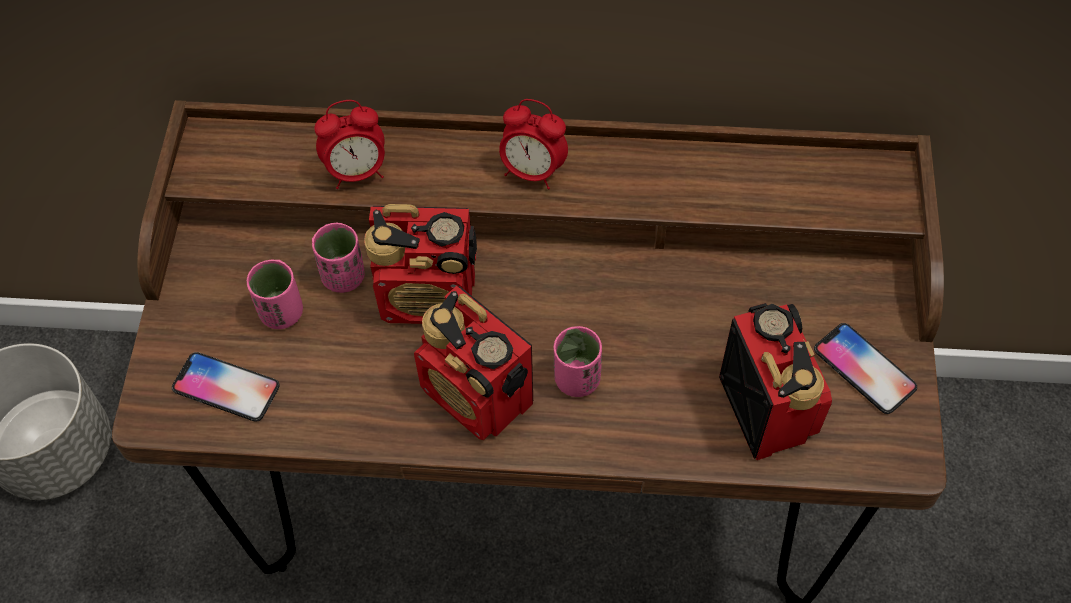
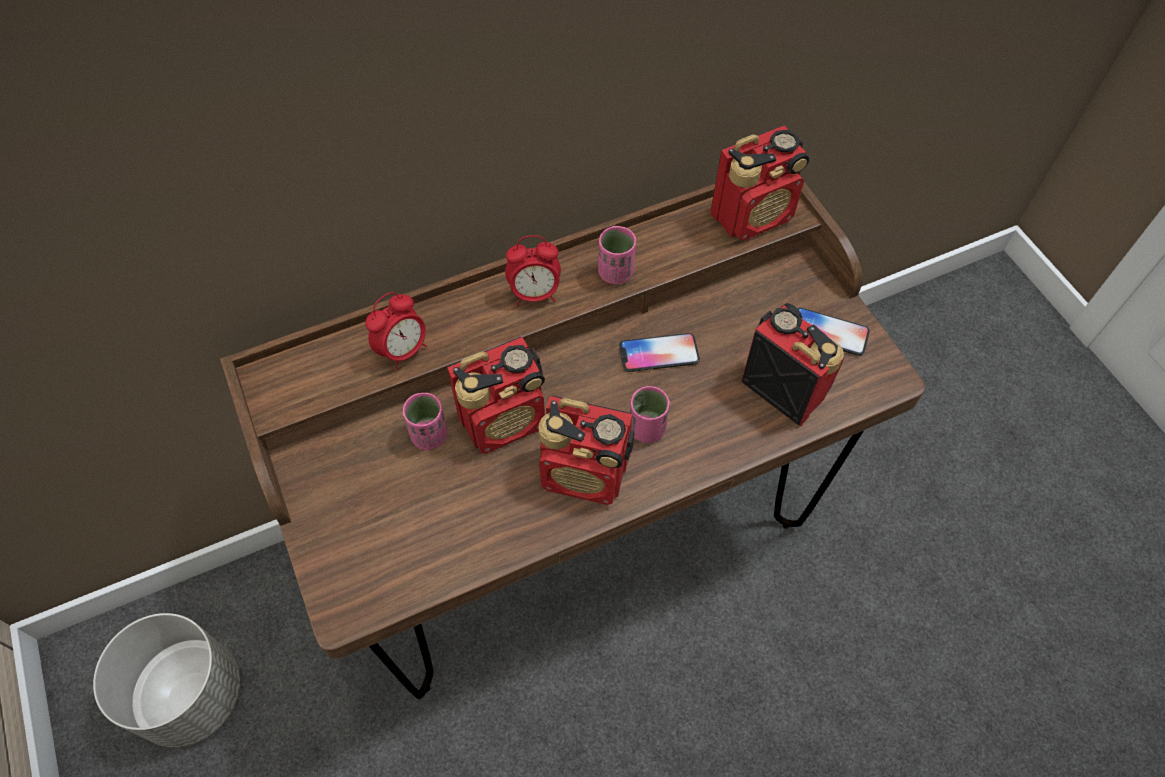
camera: 30 degrees left, 0 degrees up
(226, 388) = (390, 561): phone -> phone (659, 353)
(281, 312) = (398, 484): pink cup -> pink cup (615, 272)
(844, 188) = (753, 216): none -> radio

